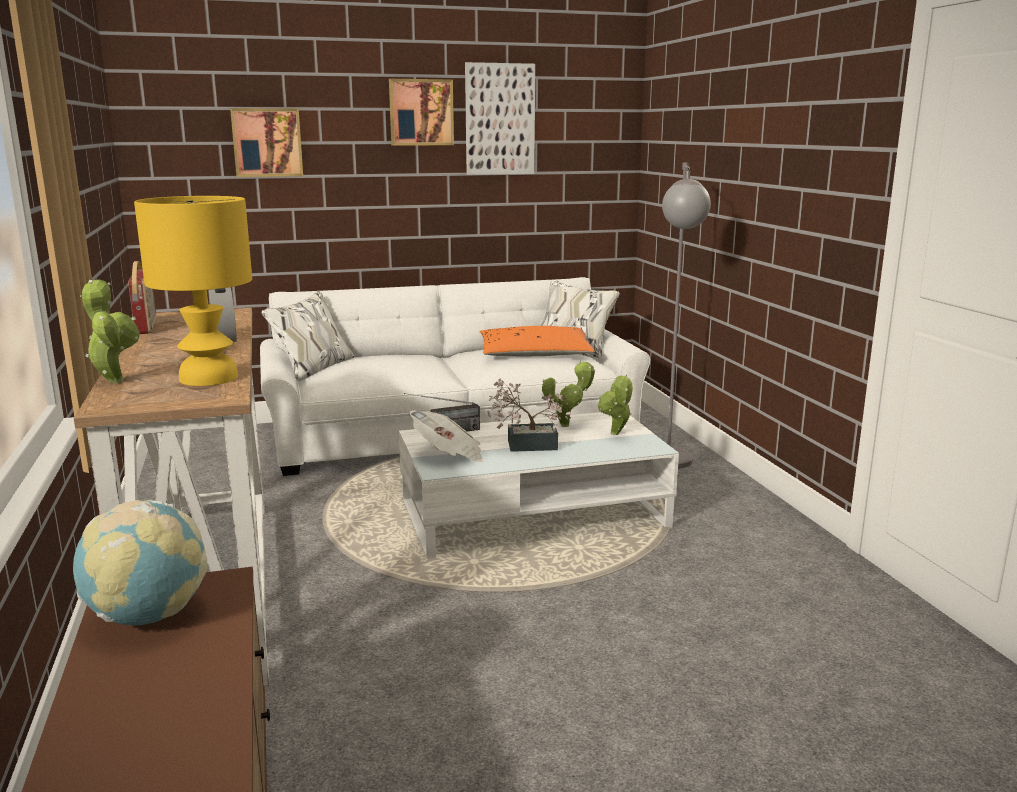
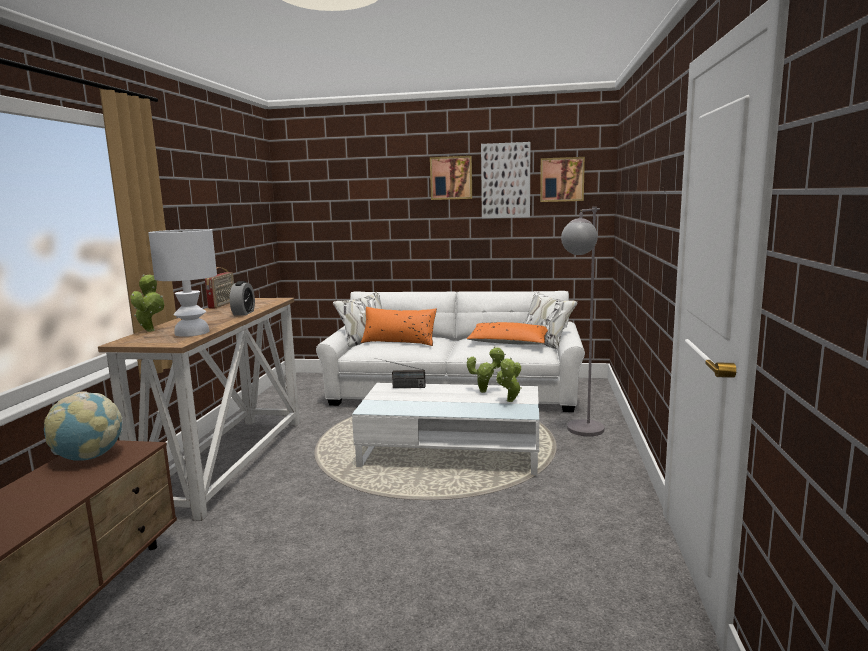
camera: 25 degrees right, 5 degrees down
(210, 377) = (193, 332): yellow table lamp -> white table lamp
(267, 142) = (356, 199): picture -> picture (561, 179)
(378, 366) = (399, 342): none -> orange pillow
(448, 455) = (386, 400): newspaper -> none
(525, 445) = (440, 401): potted plant -> none

